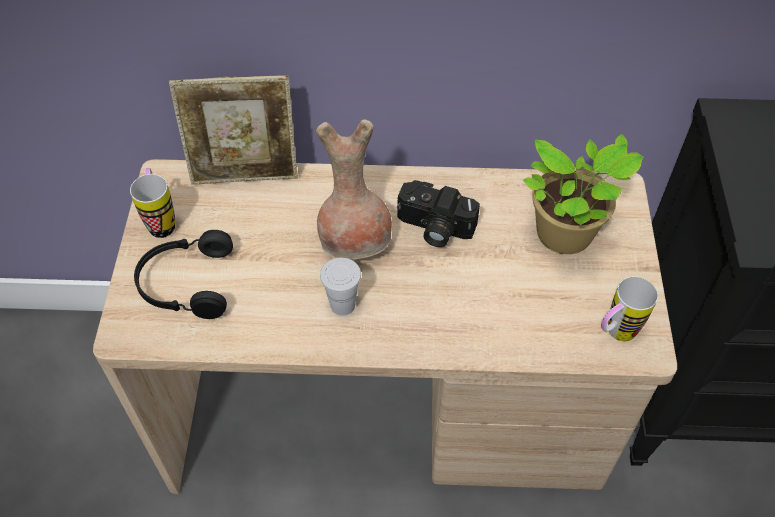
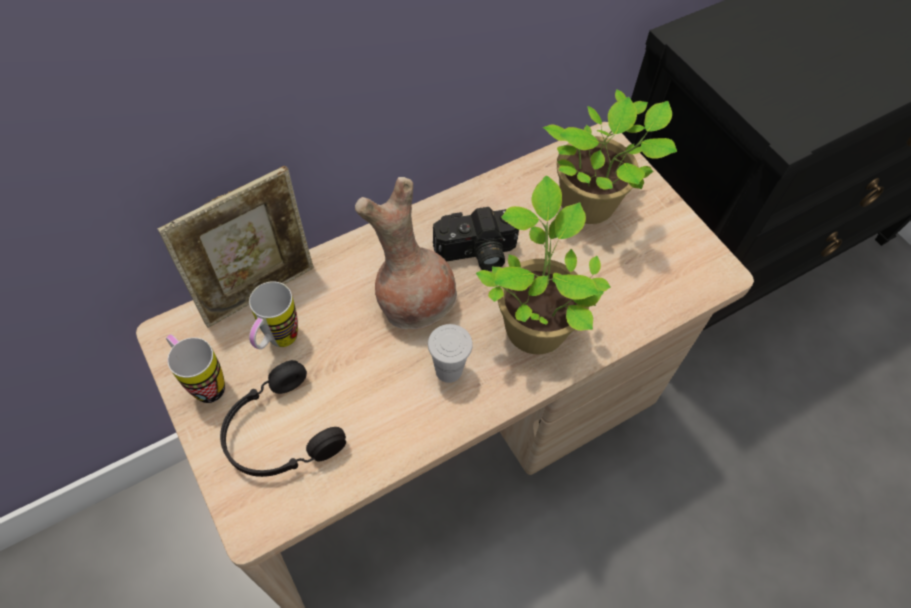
camera: 35 degrees left, 5 degrees up
(440, 305) = (534, 323): none -> potted plant
(614, 334) = (689, 272): mug -> mug (278, 343)

